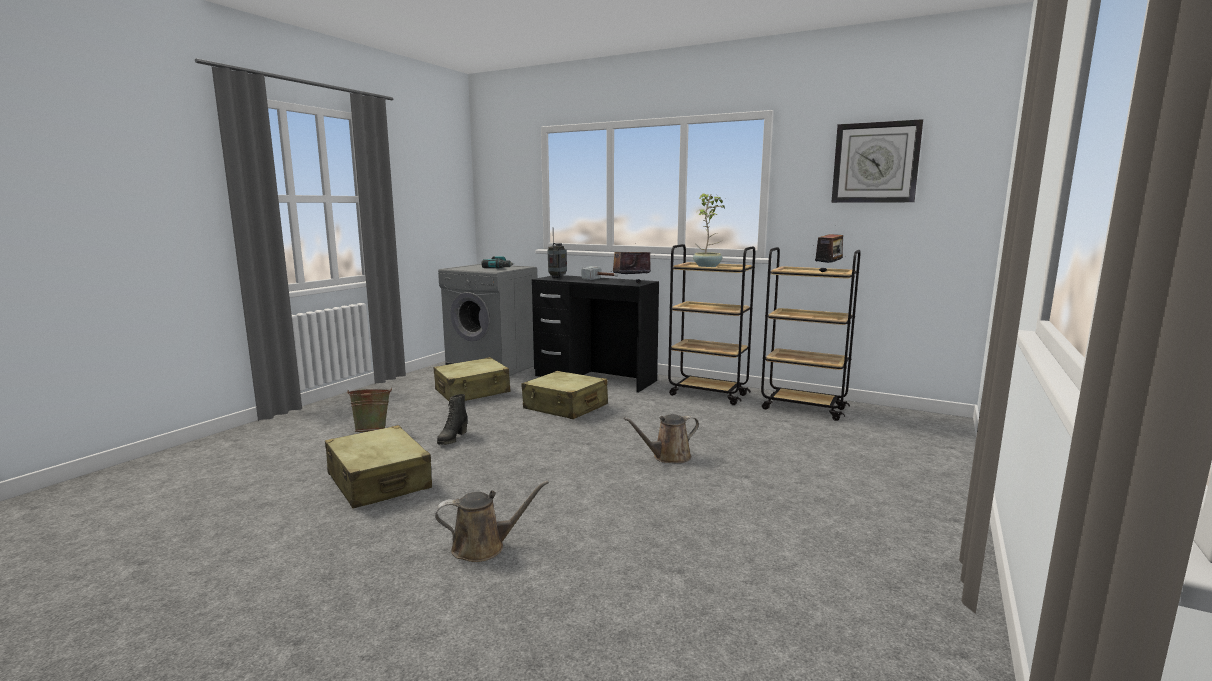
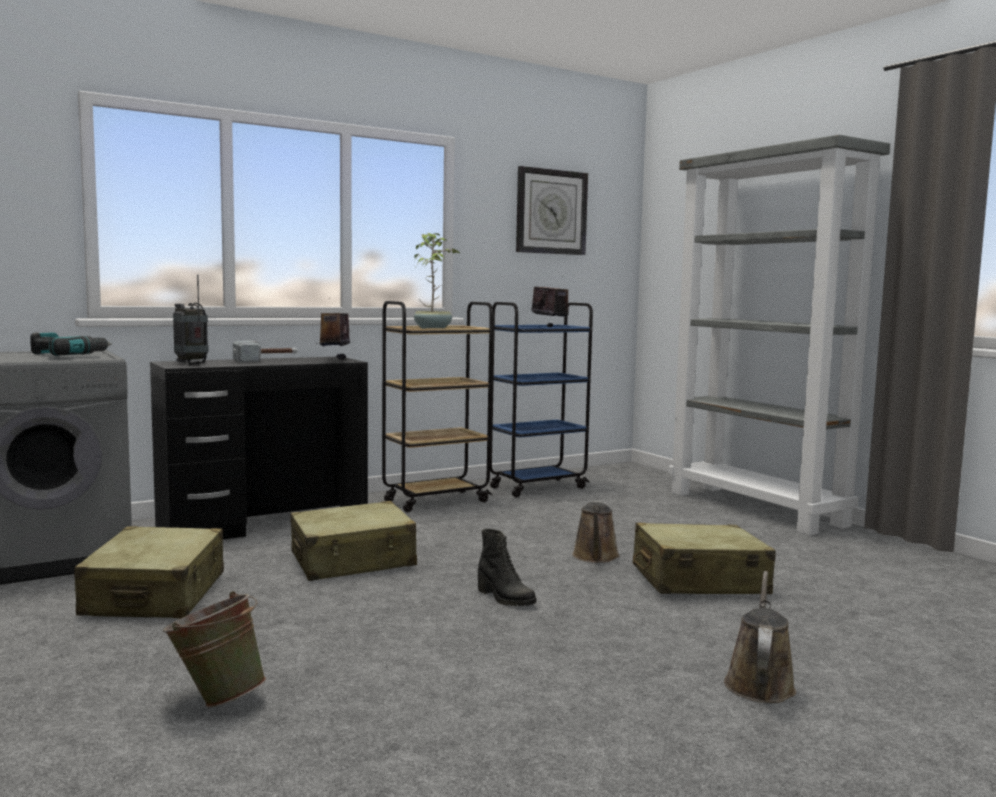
camera: 60 degrees left, 5 degrees down
(379, 481) = (478, 721): beige suitcase -> beige suitcase (698, 580)
(452, 439) = (364, 644): black boot -> black boot (505, 598)
(804, 409) = (538, 487): brown cart -> blue cart
(935, 490) = (757, 509): none -> grey bookcase

